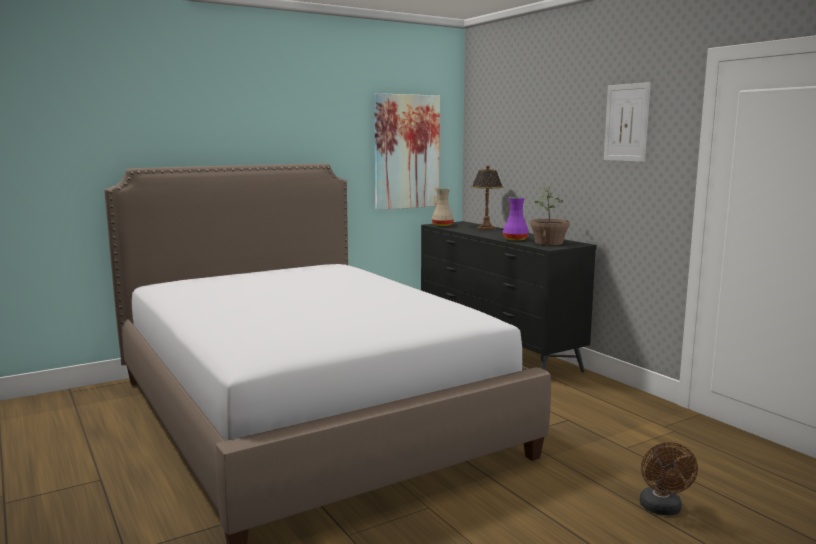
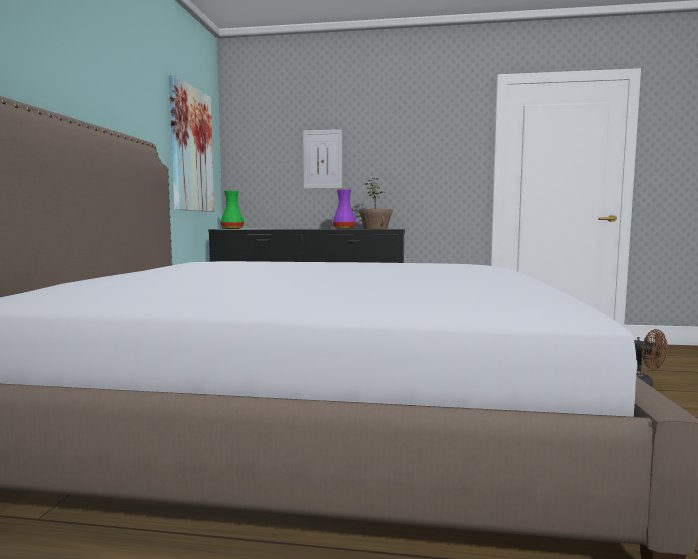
camera: 50 degrees left, 5 degrees down
(442, 225) = (232, 228): beige vase -> green vase
(486, 228) = (278, 228): table lamp -> none
(626, 122) = (426, 128): picture -> picture (322, 159)

